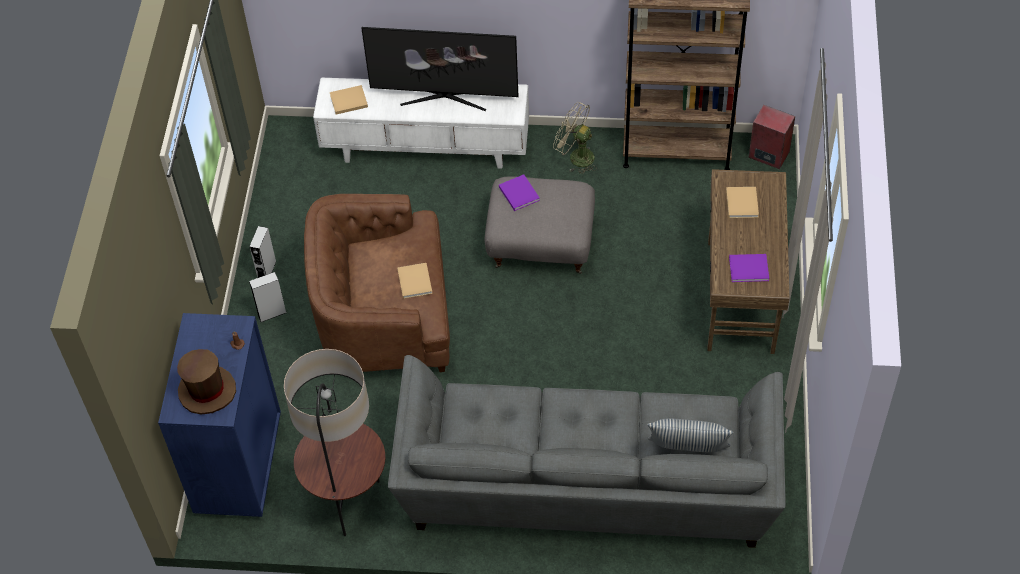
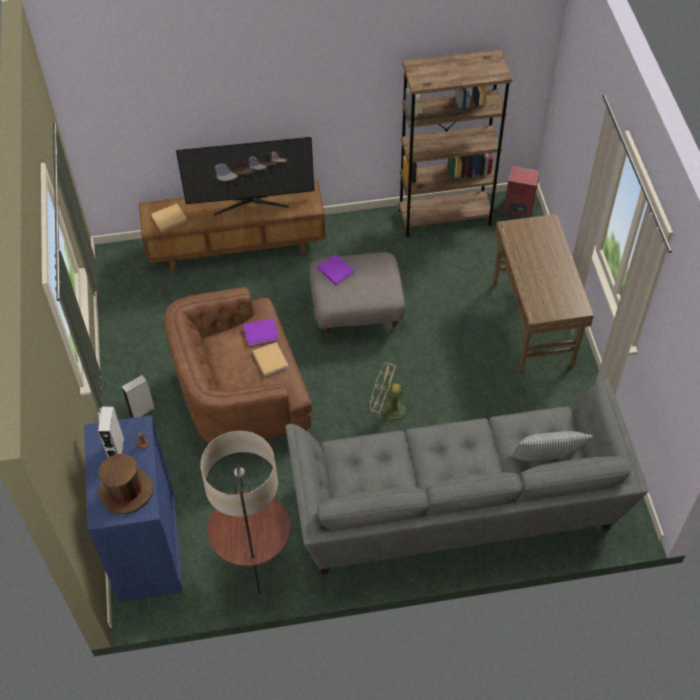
camera: 15 degrees left, 0 degrees up
(267, 270) = (128, 375): grey speaker -> grey speaker (116, 451)
(426, 144) = (237, 245): white tv stand -> brown tv stand
(576, 156) = (364, 234): beige fan -> beige fan (387, 410)
(742, 202) = (529, 244): beige book -> none
(750, 269) = (554, 297): purple book -> purple book (262, 333)

